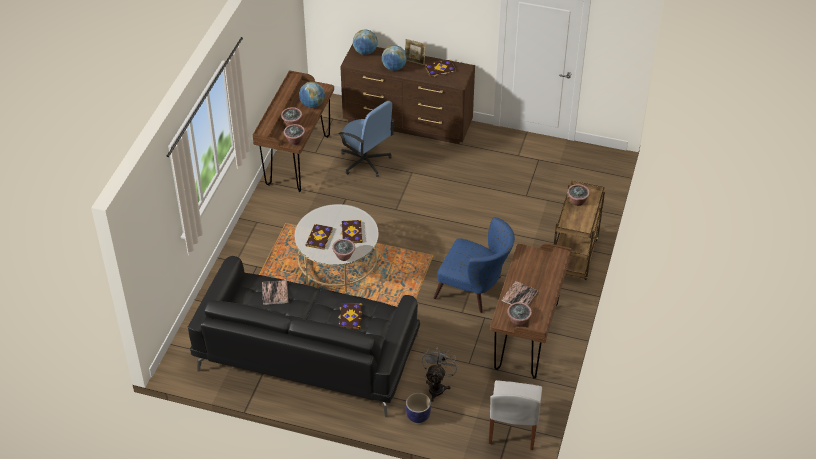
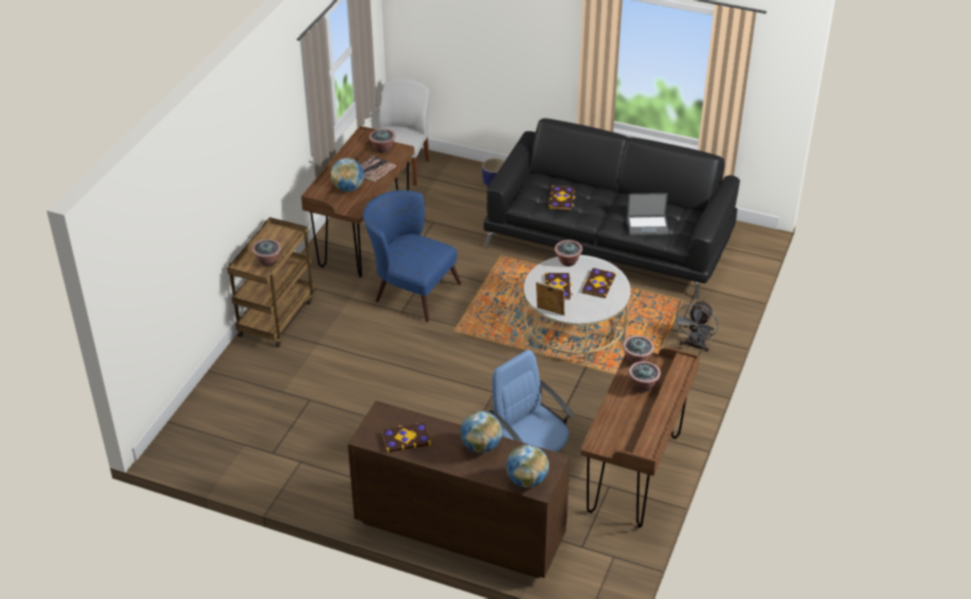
camera: 175 degrees left, 5 degrees down
(275, 293) = (648, 225): book -> laptop
(312, 104) = (614, 416): globe -> globe (348, 188)
(415, 62) = (445, 455): picture frame -> picture frame (550, 312)
(437, 386) = (471, 205): grey fan -> grey fan (694, 346)

